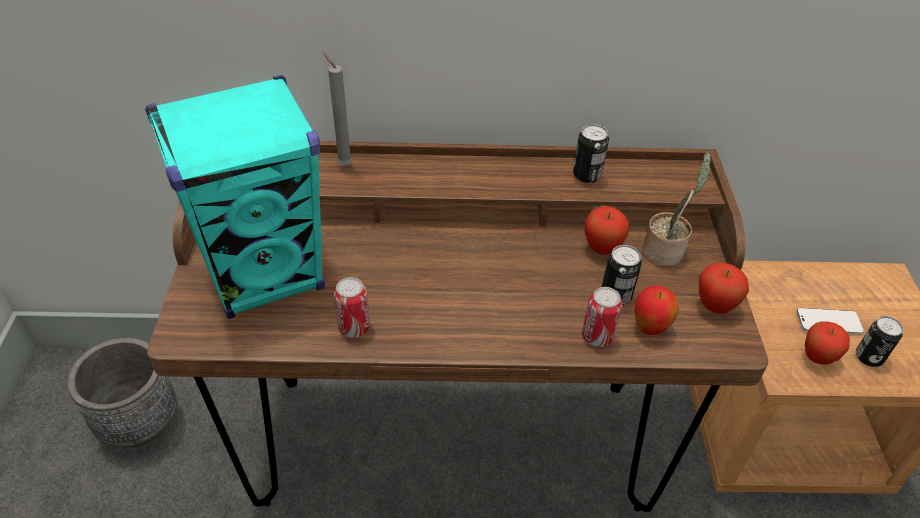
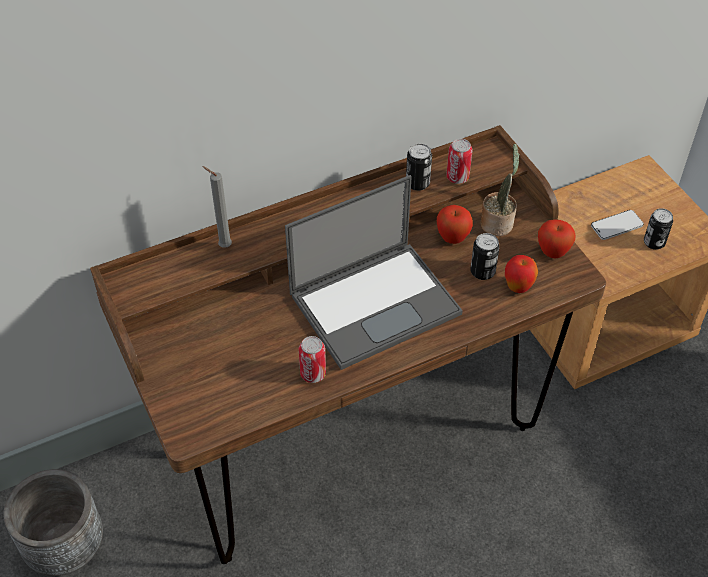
camera: 25 degrees left, 5 degrees up
(266, 275) = (216, 362): turquoise speaker -> none
(473, 281) = (376, 302): none -> laptop
(597, 336) = (487, 308): can -> can (457, 177)
(817, 358) = (620, 257): apple -> none

